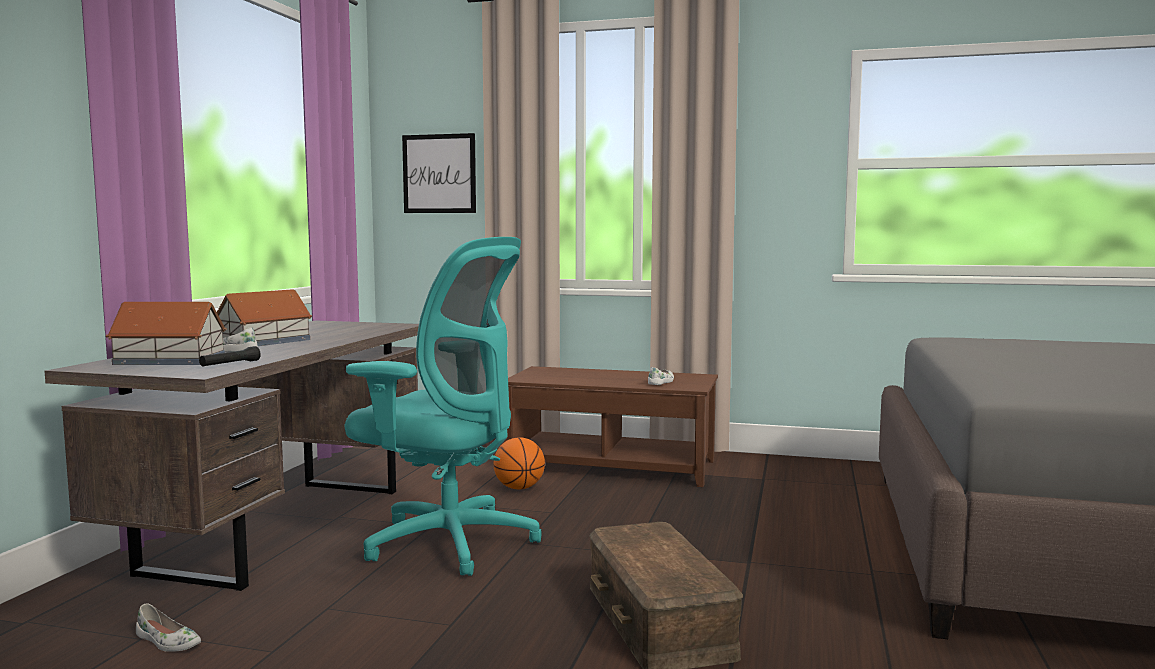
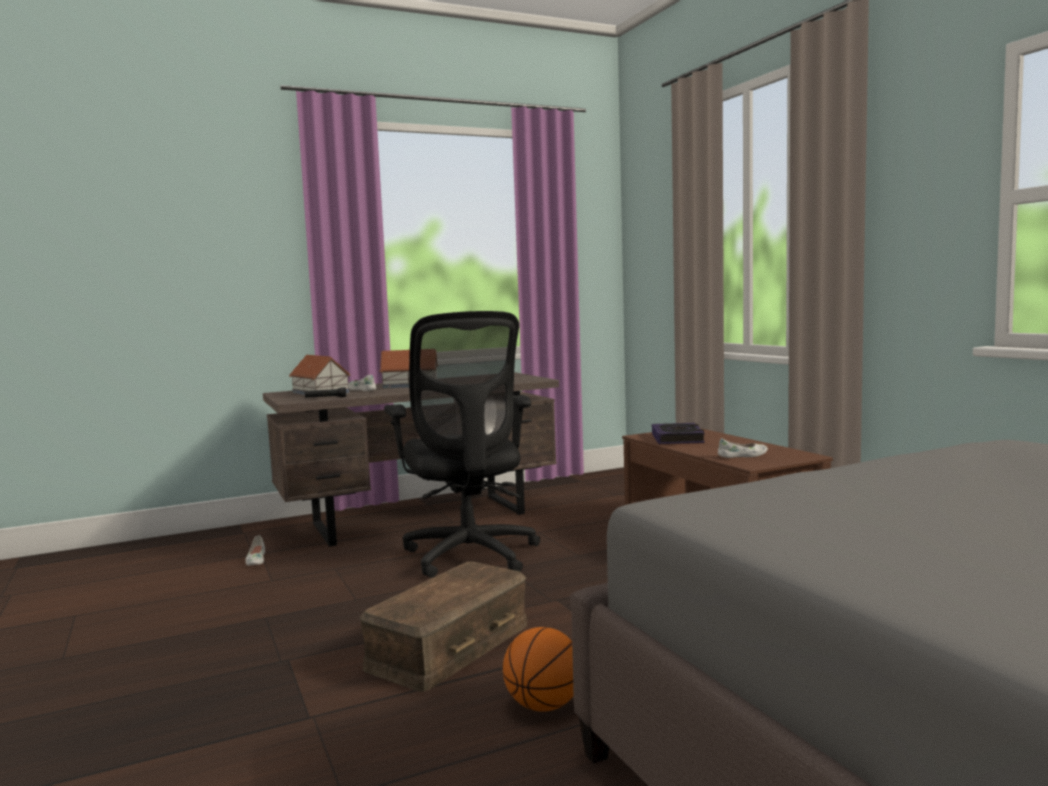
camera: 50 degrees right, 0 degrees up
(439, 174) = (657, 246): picture -> none
(441, 542) = (467, 553): turquoise office chair -> black office chair
(519, 488) = (603, 532): basketball -> basketball (543, 705)
(561, 377) = (677, 438): none -> book

